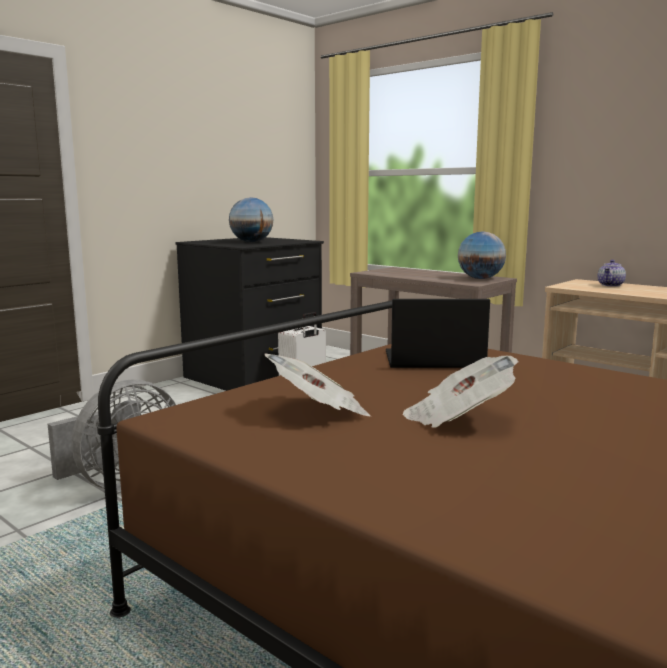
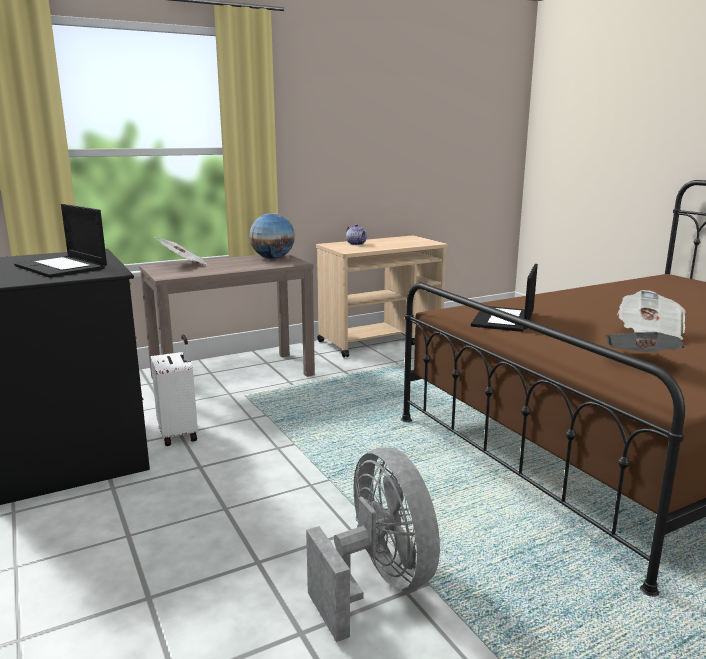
camera: 70 degrees left, 5 degrees up
(251, 242) = (62, 267): globe -> laptop
(412, 270) = (183, 264): none -> newspaper

